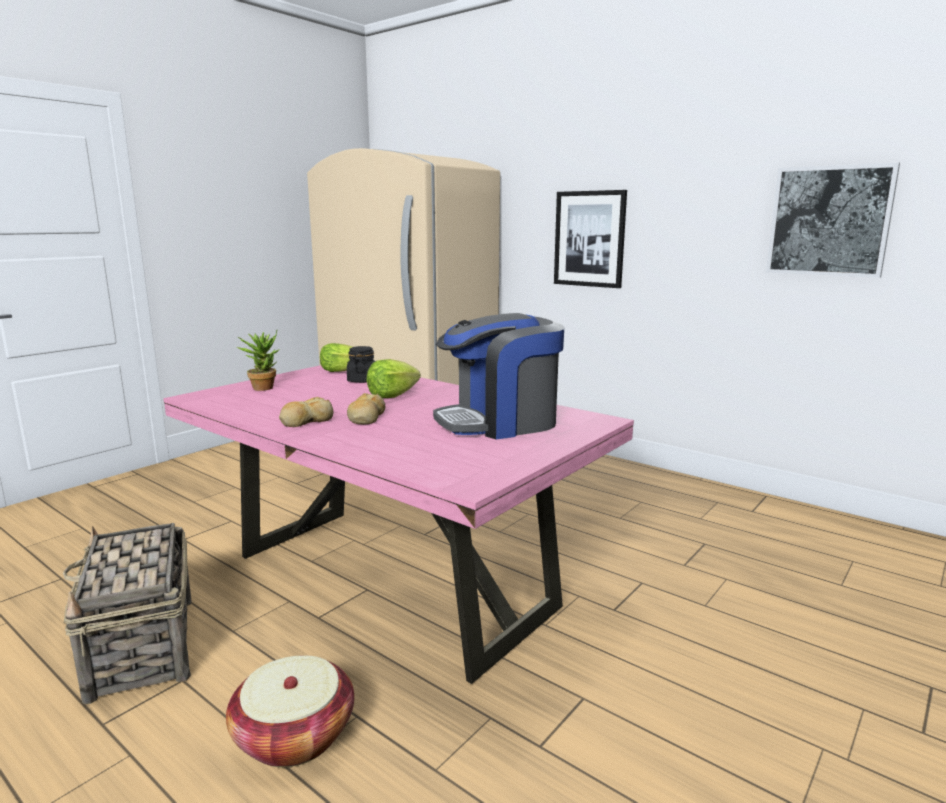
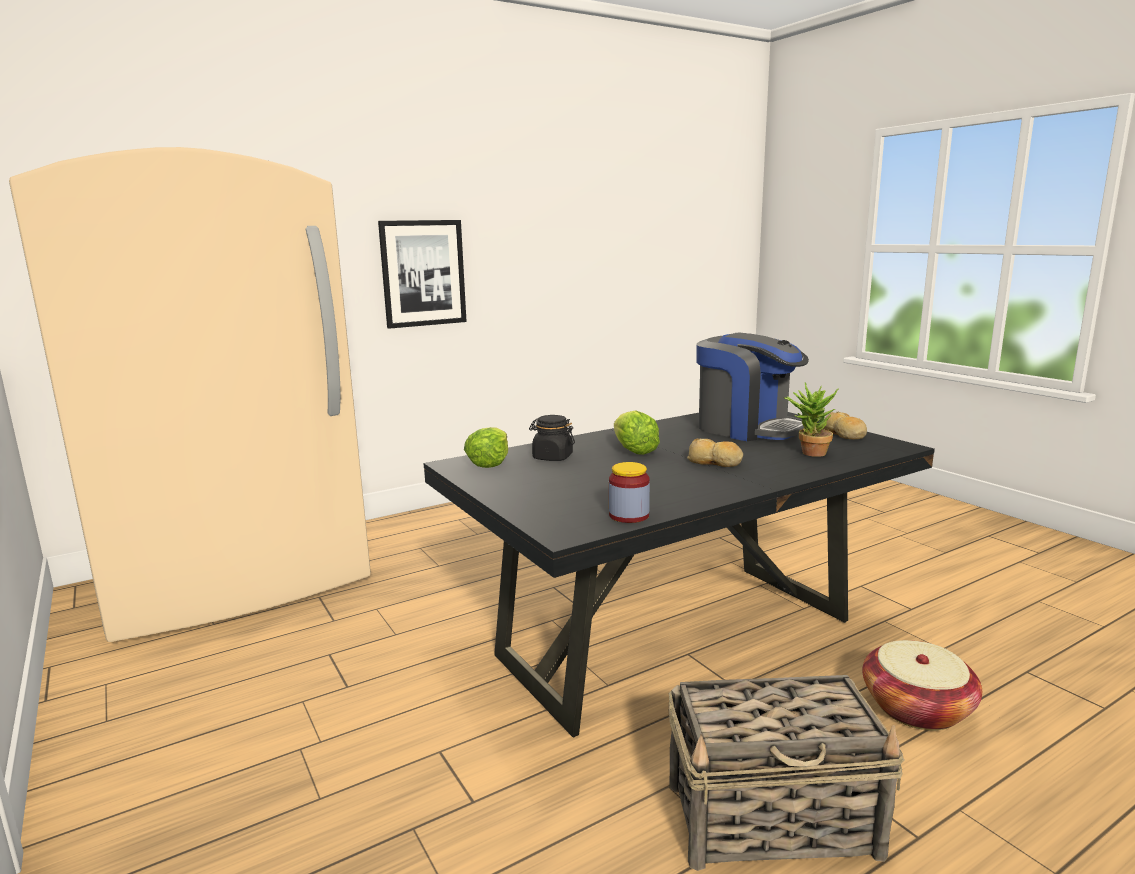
camera: 70 degrees left, 0 degrees up
(225, 406) = (629, 515): none -> jar
(263, 387) = (542, 498): potted plant -> potted plant (808, 453)
(306, 421) = (718, 482): bread -> bread (843, 434)
(393, 581) = (678, 637): pink dining table -> black dining table
(500, 422) = (747, 428): coffee machine -> coffee machine turned 45 degrees counterclockwise
(829, 221) = (617, 246): picture -> none

